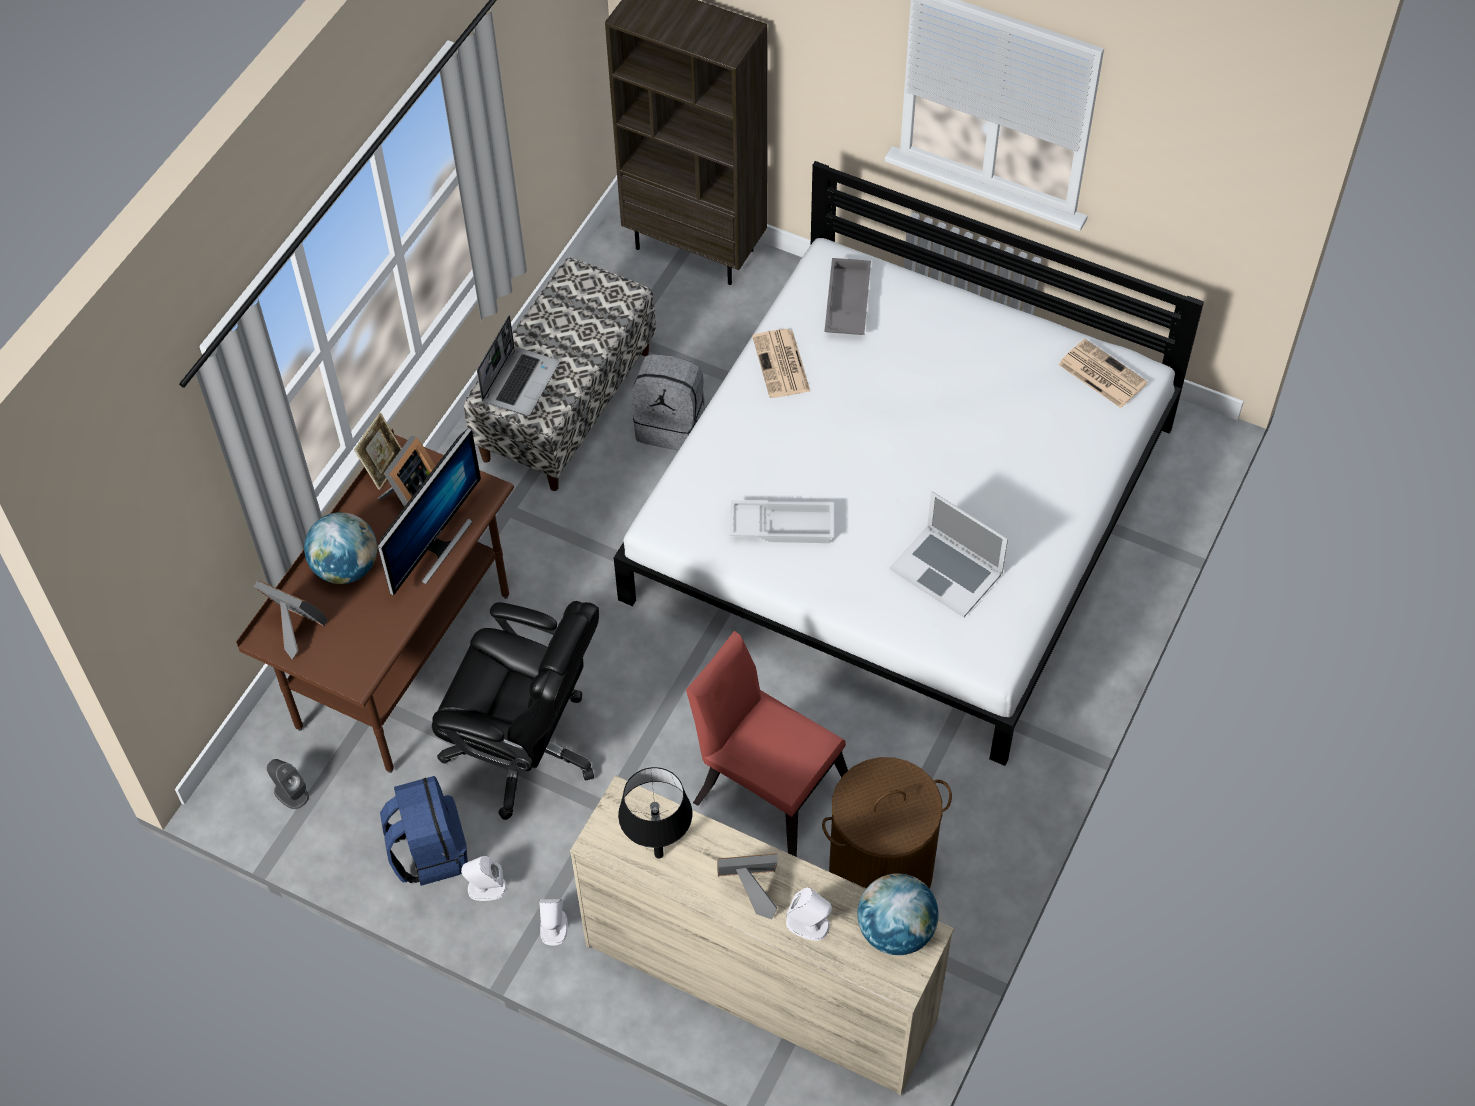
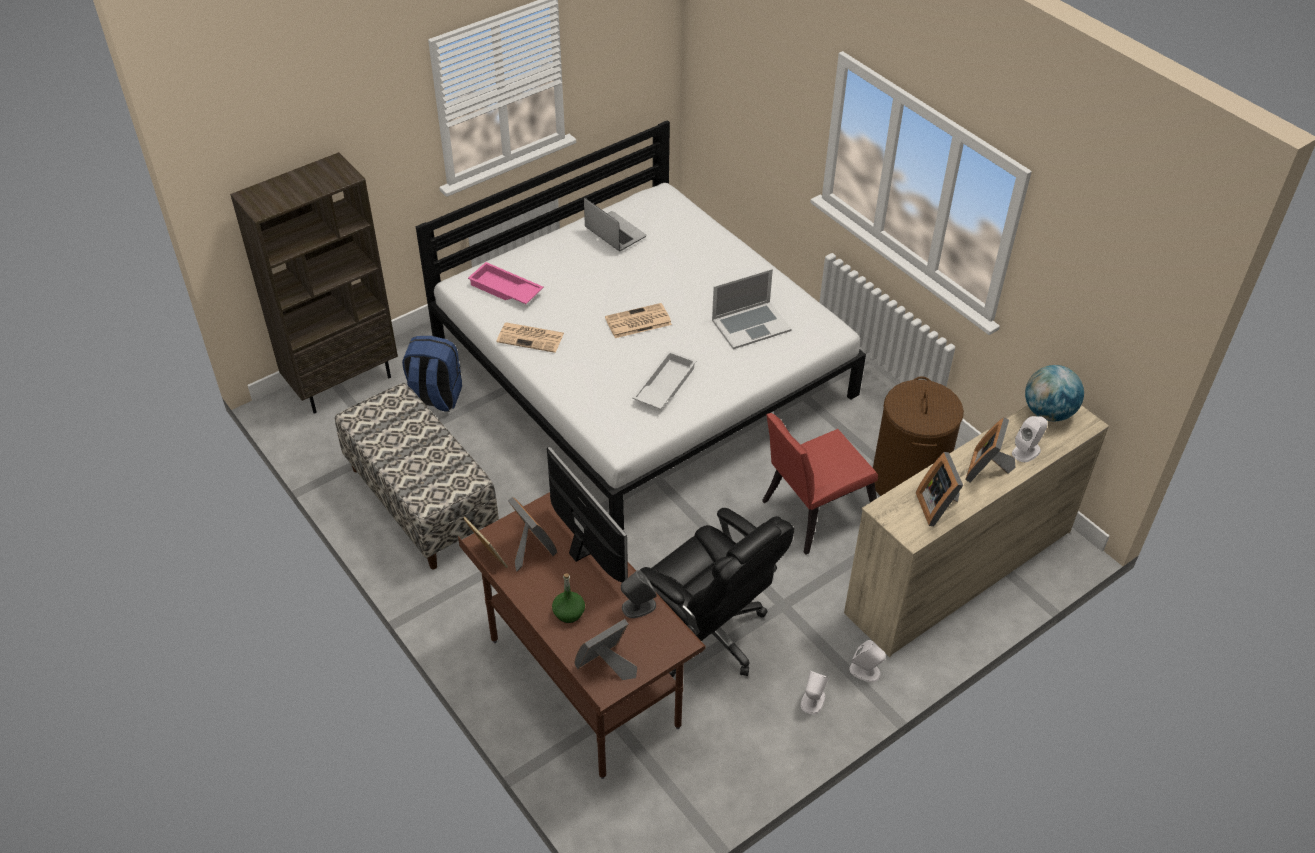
camera: 65 degrees left, 10 degrees down
(291, 793) = (660, 804): grey speaker -> grey speaker (638, 606)
(346, 568) = (569, 613): globe -> green bottle
(429, 852) = (763, 726): blue backpack -> blue backpack (434, 398)
(520, 381) = (428, 481): laptop -> laptop (614, 233)
(526, 749) = (707, 634): black office chair -> black office chair turned 90 degrees clockwise
(659, 854) = (938, 506): black table lamp -> picture frame
(671, 425) = (485, 451): grey backpack -> none
(846, 303) = (505, 290): grey tray -> pink tray
(1101, 374) = (650, 207): newspaper -> newspaper (637, 322)

